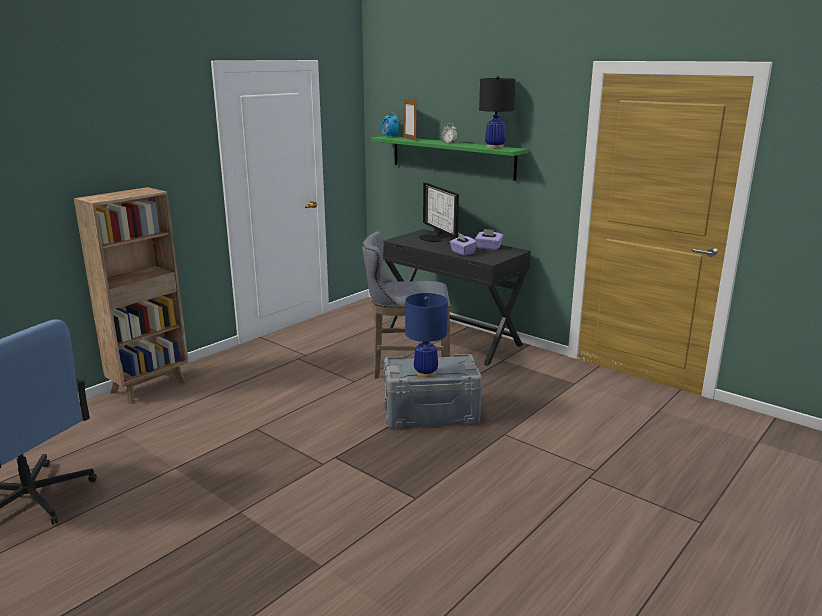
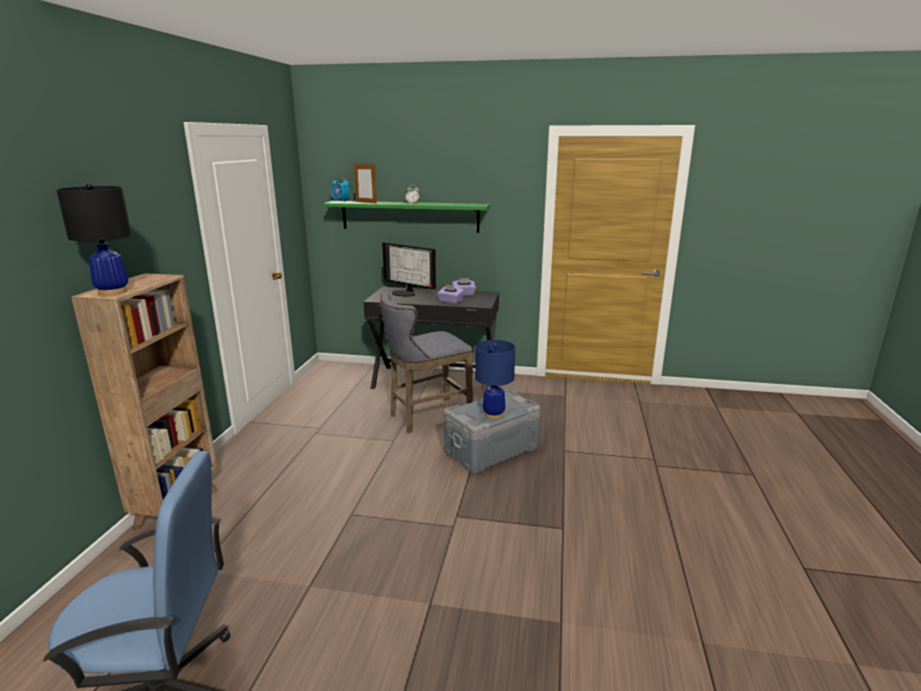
camera: 30 degrees left, 0 degrees up
(494, 147) = (461, 204): black table lamp -> black table lamp (112, 292)

